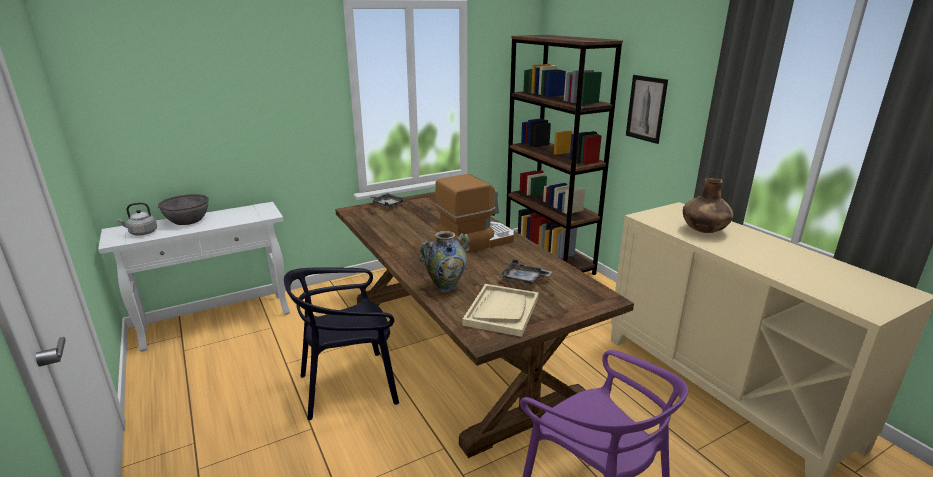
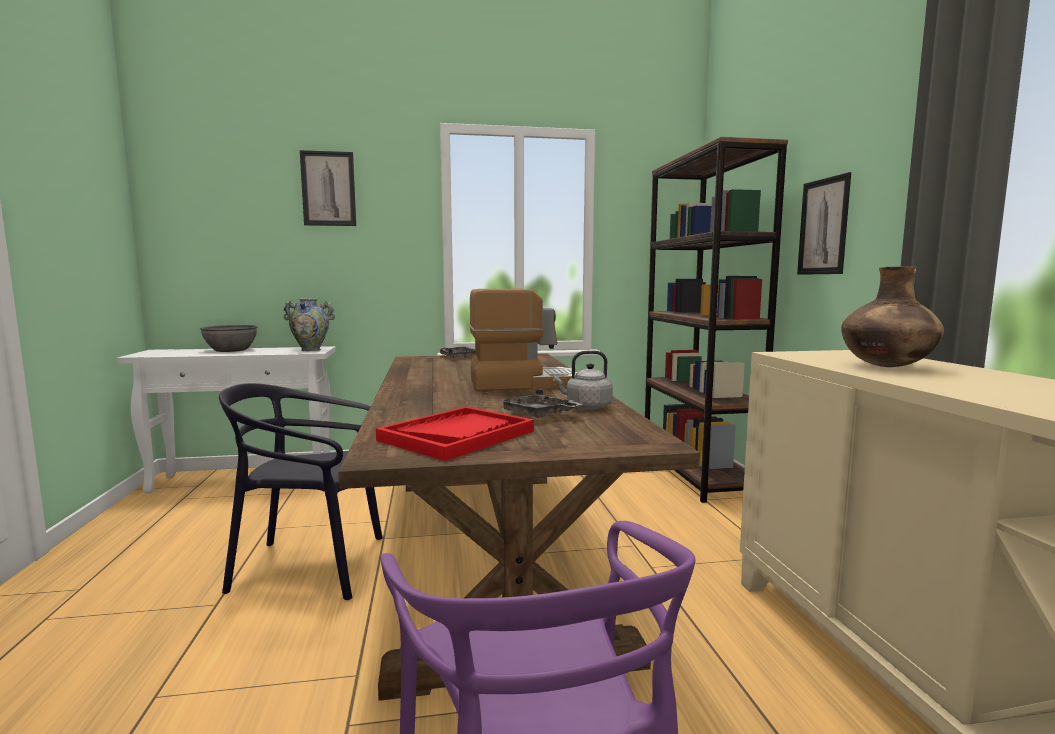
camera: 20 degrees right, 15 degrees down
(142, 233) = (174, 353): grey kettle -> grey kettle (586, 407)
(250, 65) = (328, 189): none -> picture
(446, 287) = (416, 410): vase -> vase (311, 350)
(501, 311) = (457, 435): beige tray -> red tray

